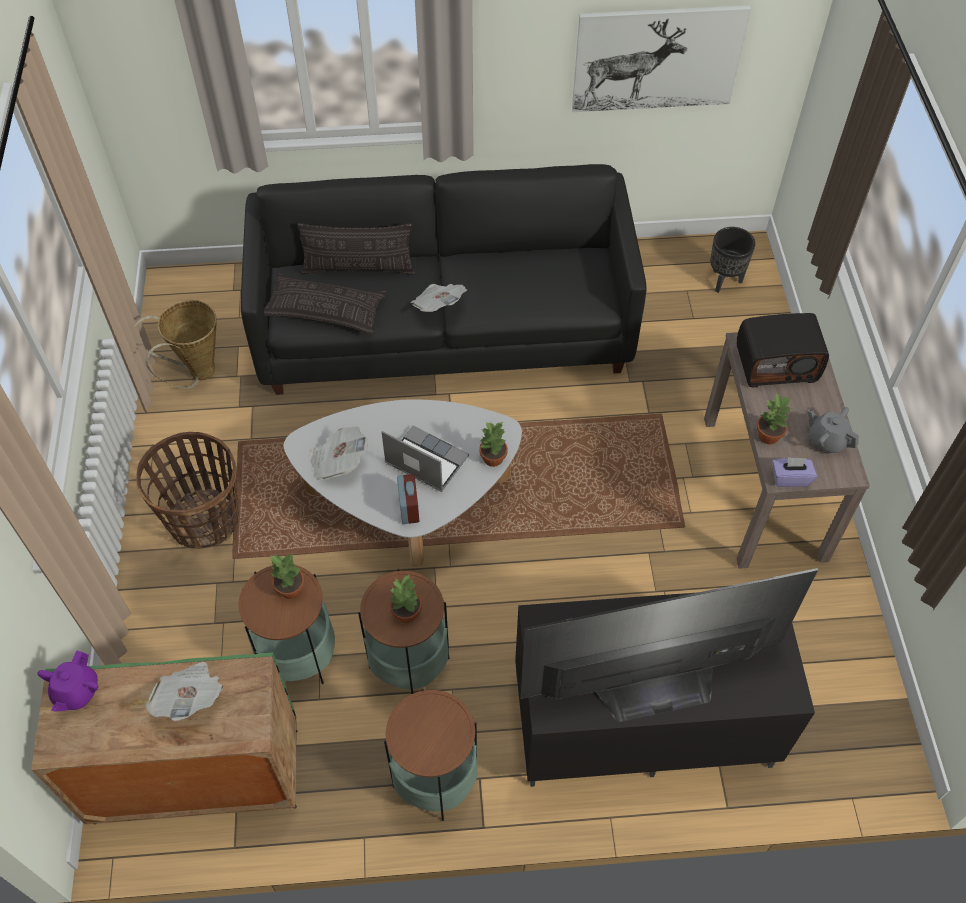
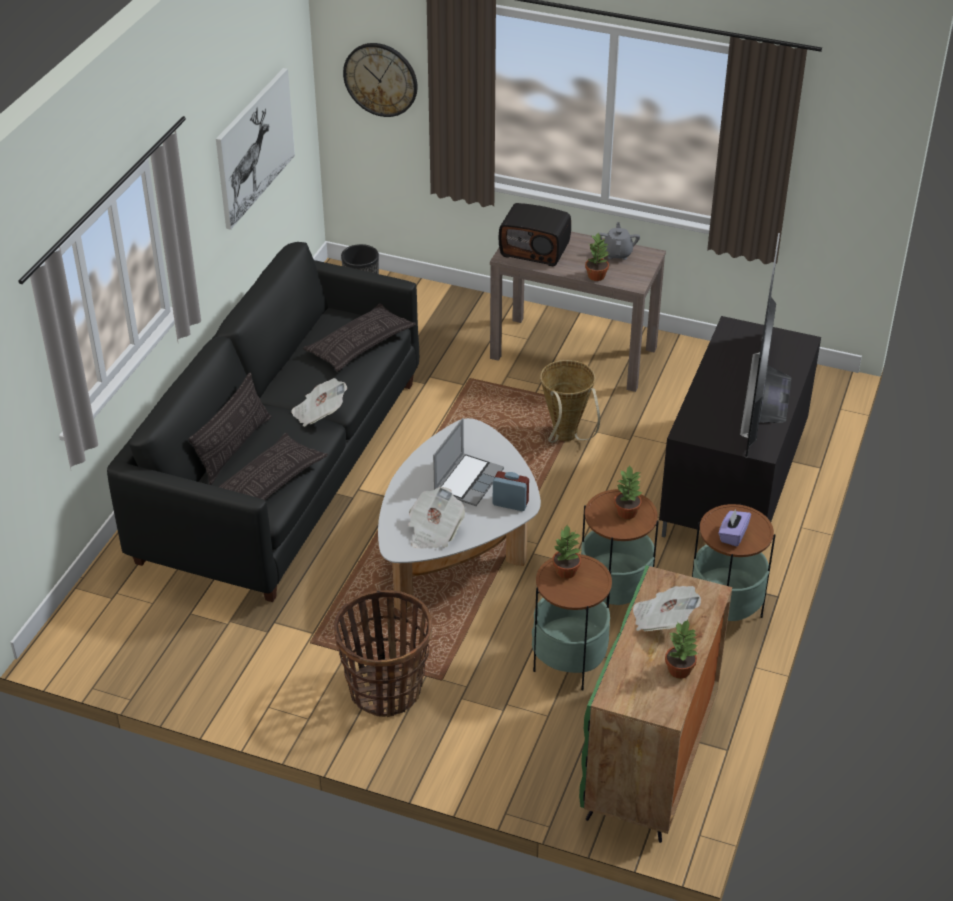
camera: 65 degrees left, 15 degrees down
(76, 692) = (621, 688): purple teapot -> none
(196, 374) = (201, 653): basket -> basket (566, 438)
(425, 460) = (468, 480): laptop -> laptop turned 150 degrees clockwise
(493, 459) = (492, 442): potted plant -> potted plant (680, 670)
(560, 293) = (360, 344): none -> pillow
(776, 363) = (535, 250): radio -> radio turned 90 degrees clockwise
(790, 478) = (638, 280): purple tissue box -> purple tissue box (733, 535)
(827, 440) = (617, 253): grey teapot -> grey teapot turned 120 degrees clockwise
(842, 90) = (381, 79): none -> wall clock

